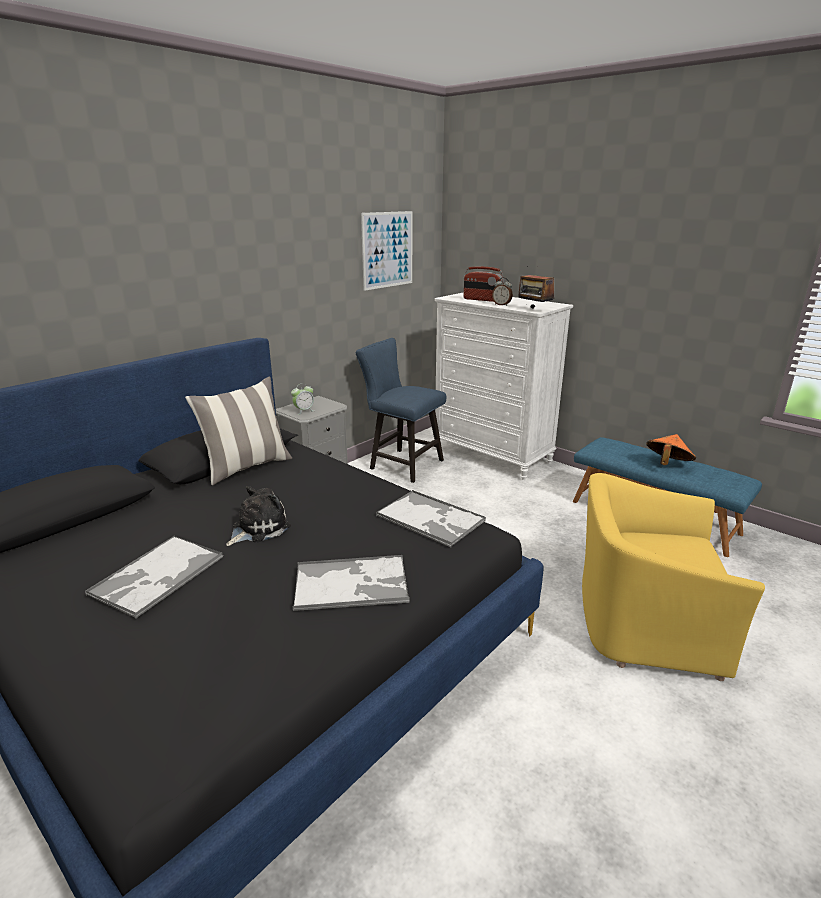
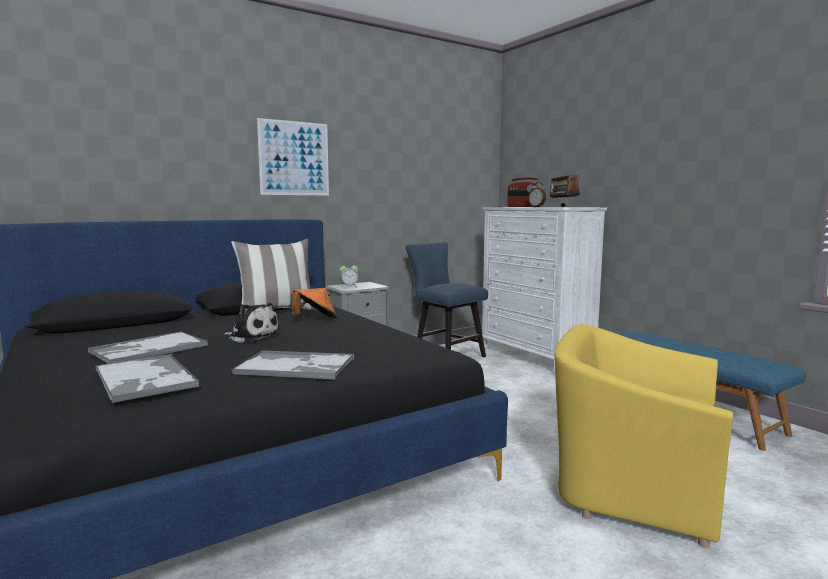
camera: 15 degrees right, 15 degrees down
(258, 528) = (251, 336): plush toy -> plush toy turned 60 degrees clockwise
(387, 250) = (444, 168): picture -> picture (294, 158)
(431, 519) = (403, 342): tray -> tray (146, 379)
(667, 464) = (694, 349): orange hat -> orange hat (315, 320)

